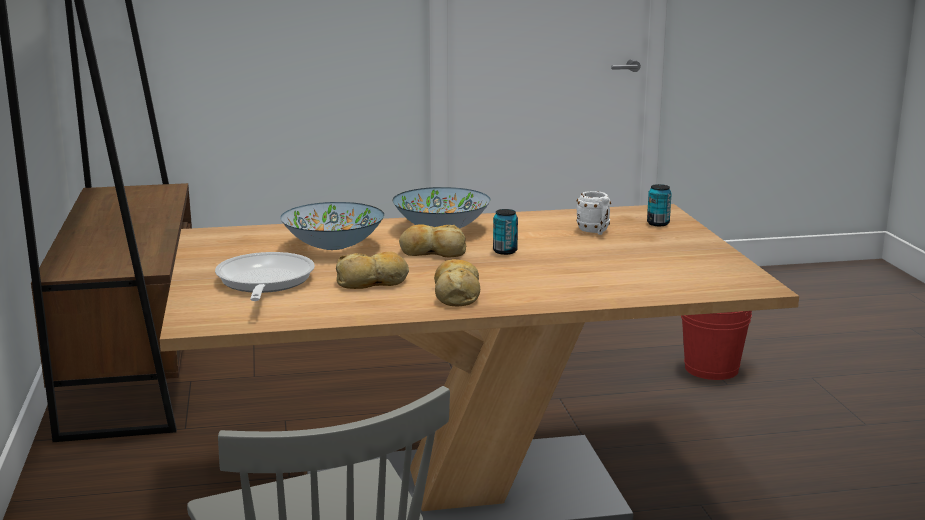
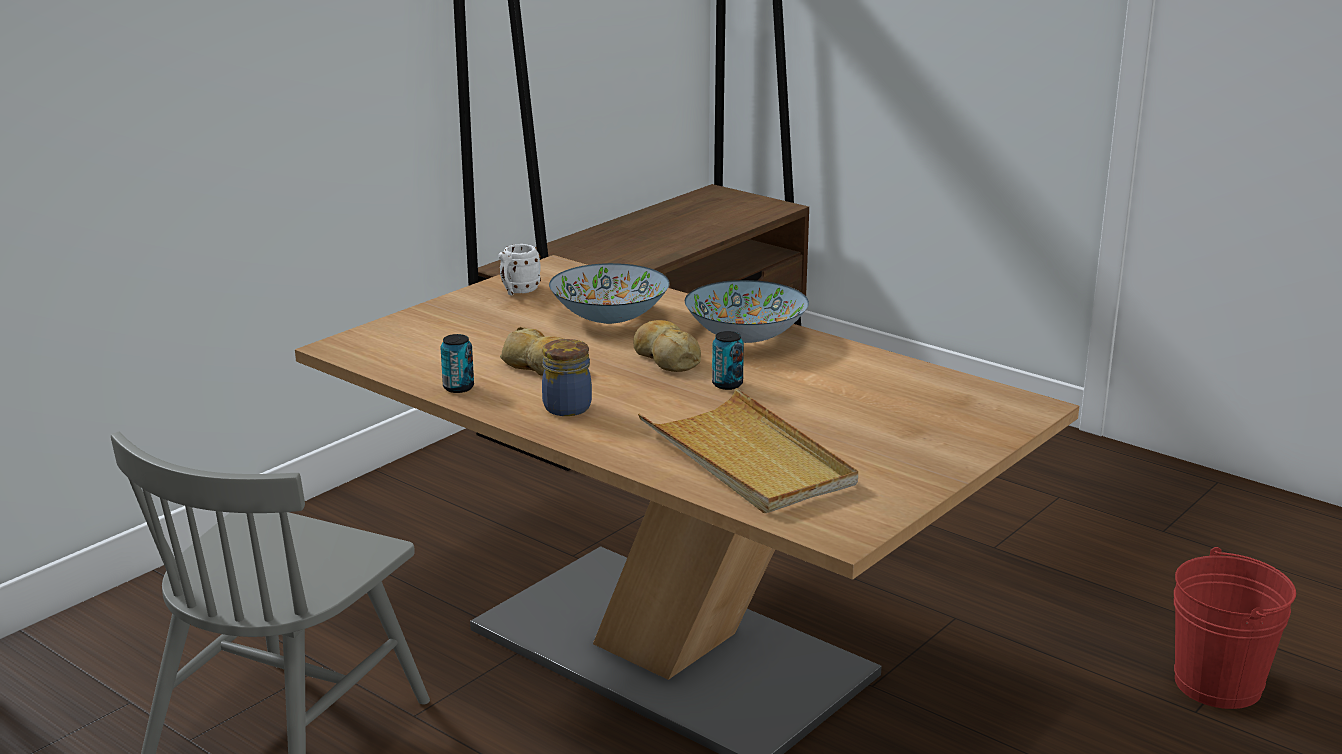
camera: 50 degrees right, 5 degrees up
(263, 283) = (469, 331): frying pan -> none
(457, 294) = (565, 407): bread -> jar
(595, 231) = (878, 401): white mug -> white mug (517, 291)
(623, 277) = (747, 459): none -> beige tray
(658, 223) = (975, 420): can -> can (458, 387)

